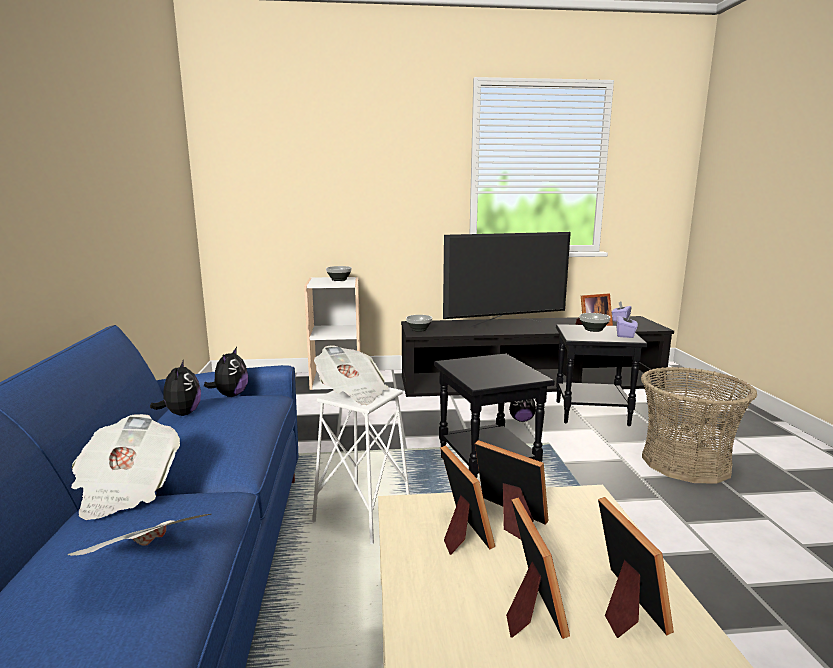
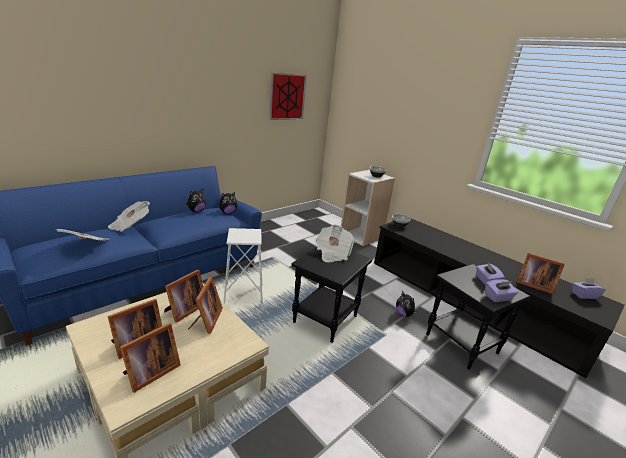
camera: 50 degrees right, 10 degrees up
(156, 177) = (287, 97): none -> picture
(352, 393) = (243, 233): newspaper -> newspaper (332, 253)
(505, 324) = (464, 249): television -> none
(594, 329) = (486, 281): bowl -> purple tissue box
(686, 462) = (445, 414): basket -> none

